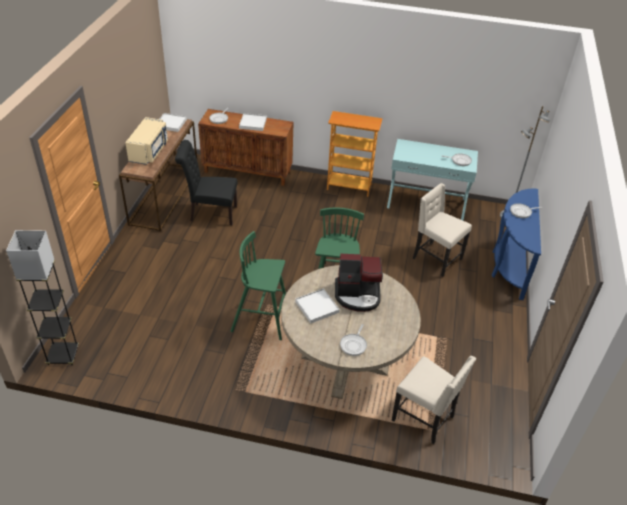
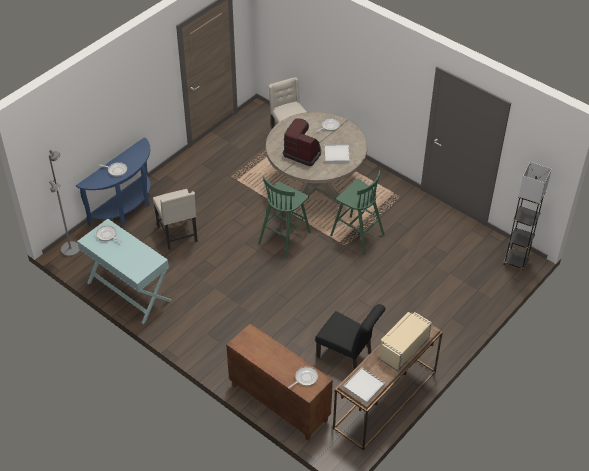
camera: 150 degrees left, 5 degrees up
(253, 123) = (272, 357): white tray -> none
(349, 187) = (186, 339): bookcase -> none

